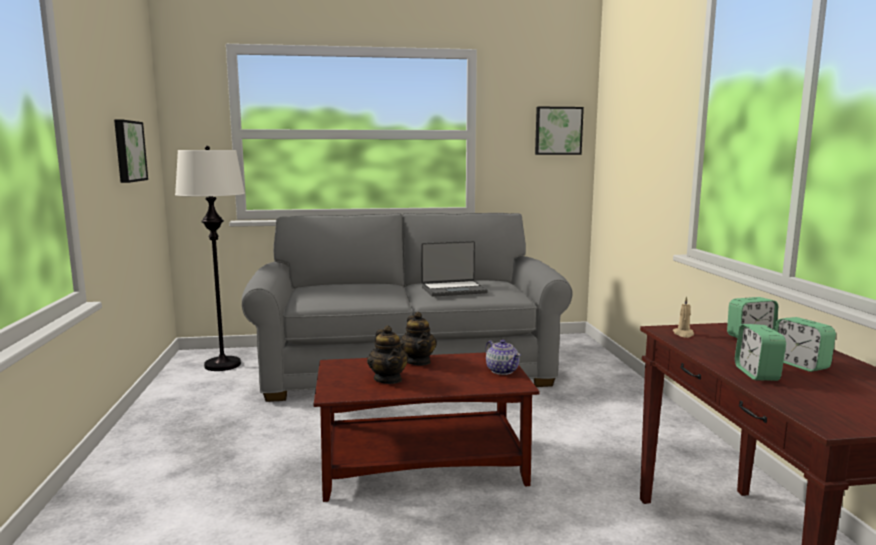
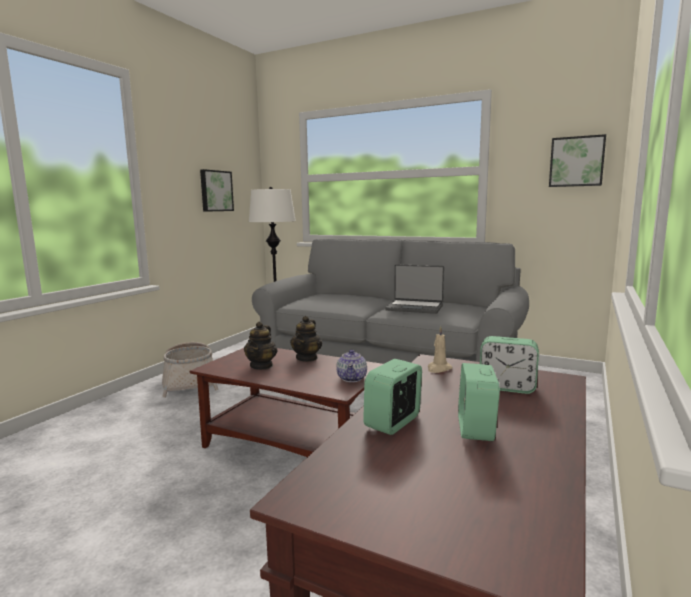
camera: 35 degrees right, 0 degrees up
(172, 437) = (190, 381): none -> basket

